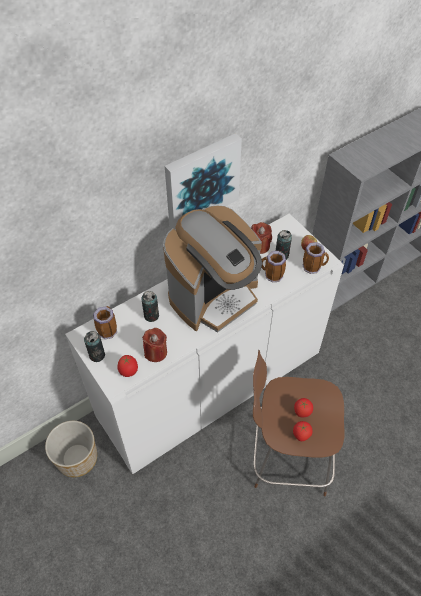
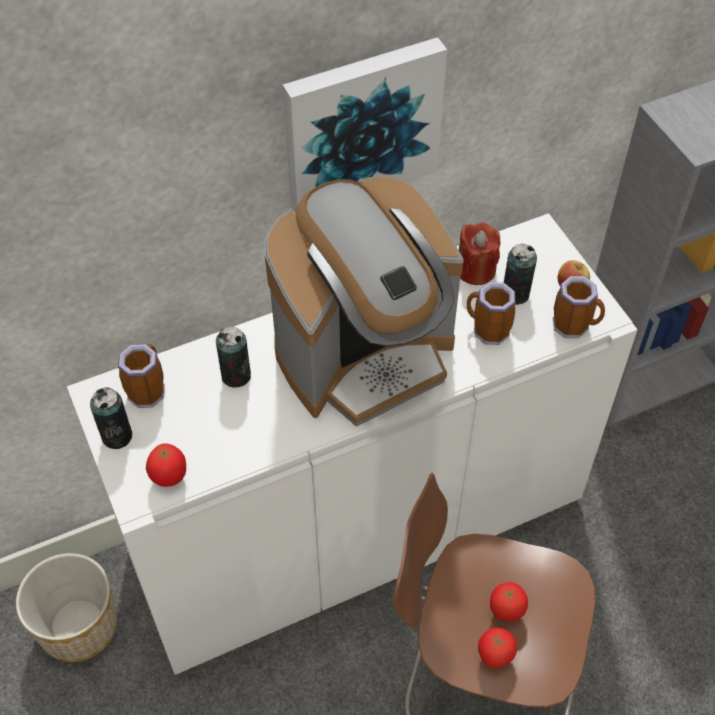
camera: 10 degrees right, 0 degrees up
(155, 352) = (229, 447): red candle -> none

